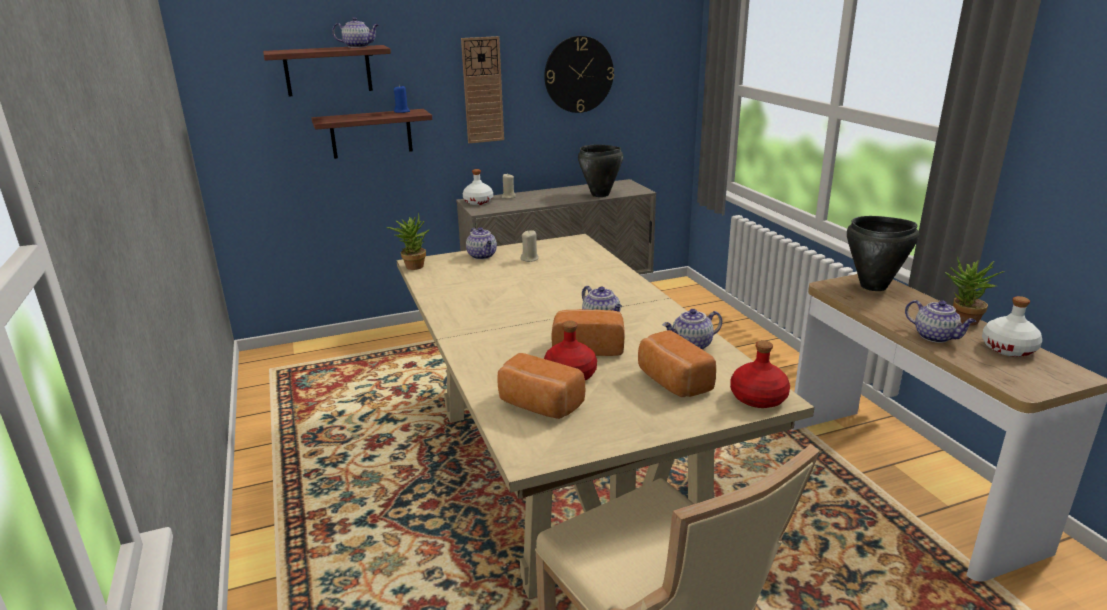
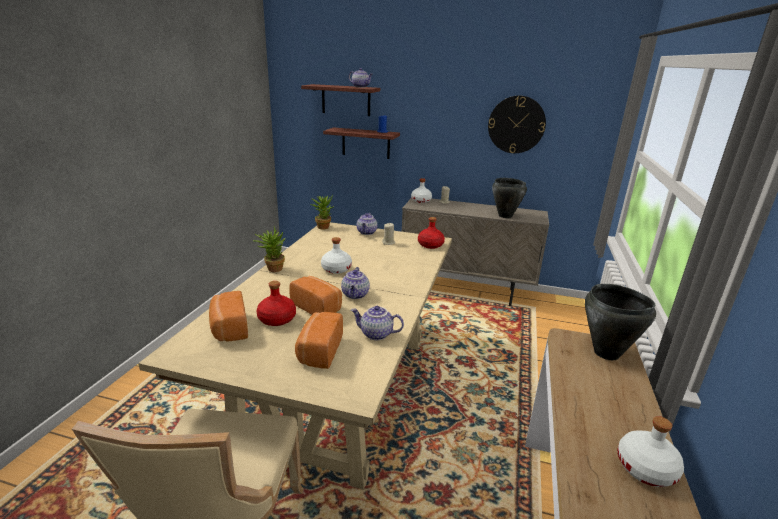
camera: 35 degrees right, 0 degrees up
(482, 90) = (441, 126): wall clock -> none
(528, 304) = (336, 269): none -> white bottle
(758, 397) = (349, 390): red bottle -> red bottle (430, 245)
(936, 337) = (585, 420): teapot -> none
(962, 321) = (641, 420): potted plant -> potted plant (272, 268)

